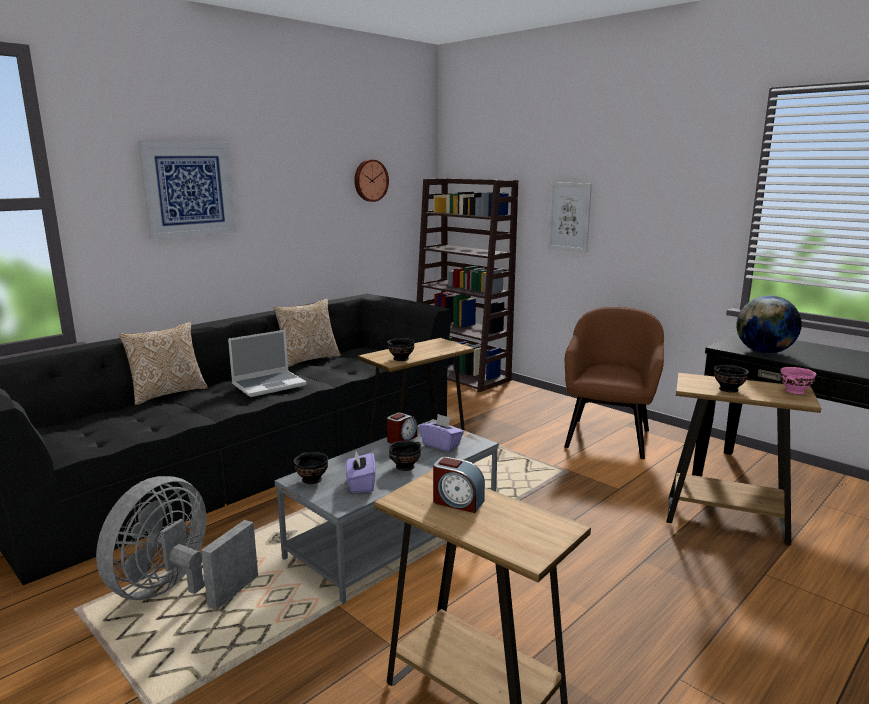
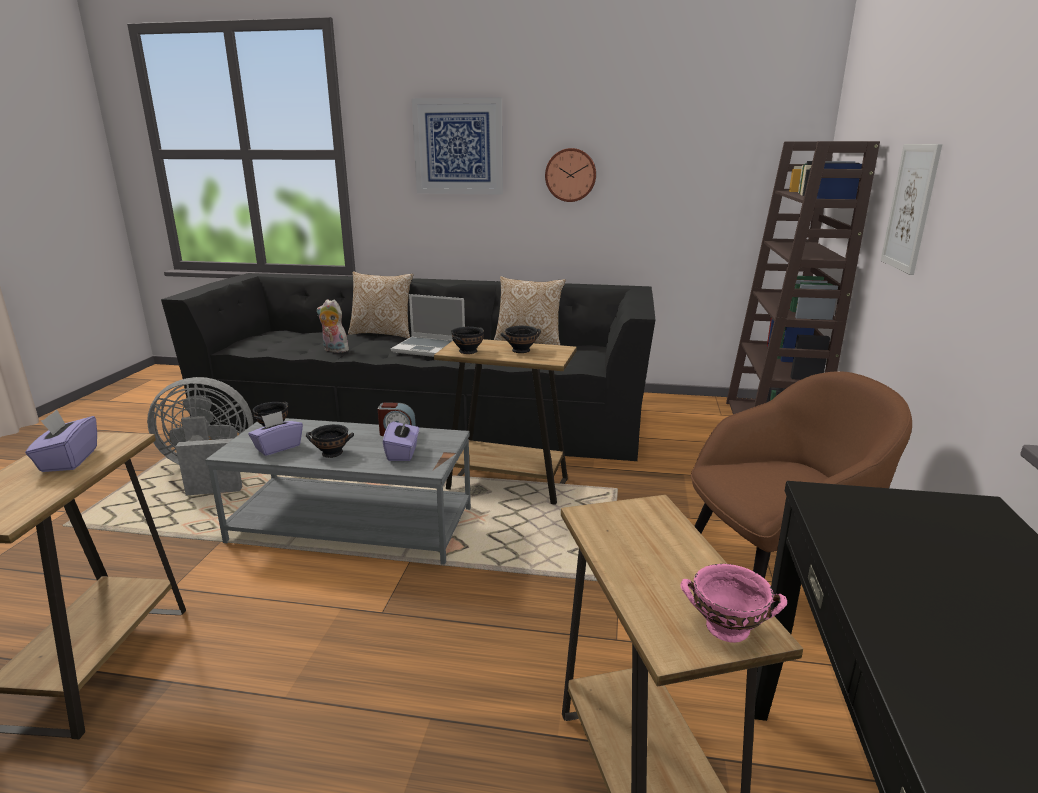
camera: 55 degrees right, 5 degrees up
(186, 416) = (334, 350): none -> plush toy
(370, 180) = (697, 142): wall clock -> wall clock (570, 175)
(457, 502) = (68, 460): alarm clock -> purple tissue box
(728, 389) = (629, 550): black bowl -> black bowl (520, 350)
(764, 352) = (863, 540): globe -> none

